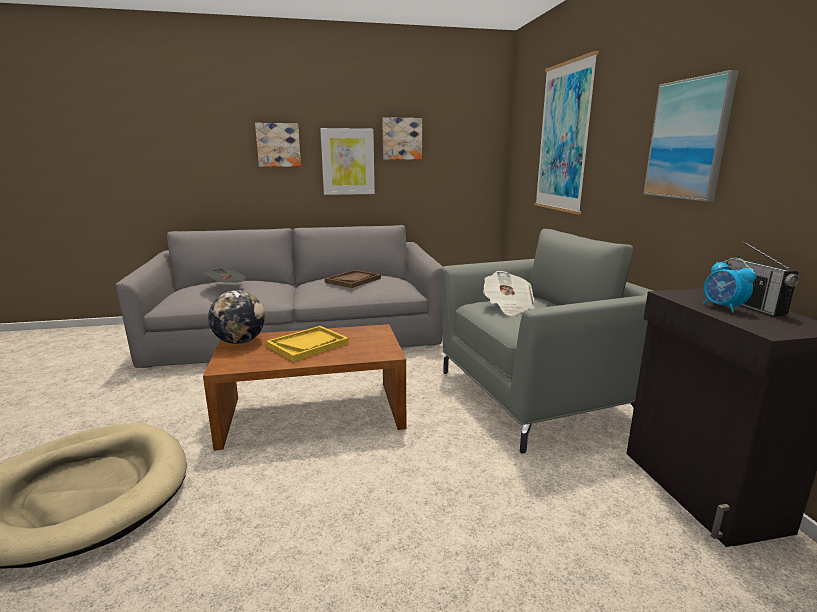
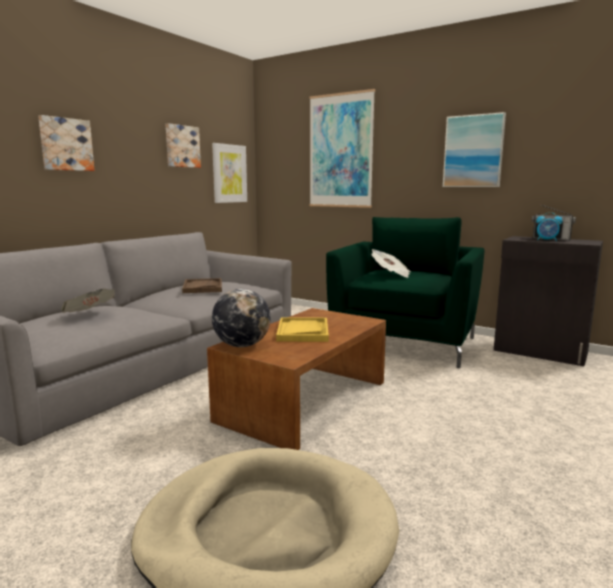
camera: 45 degrees left, 5 degrees down
(348, 162) = (137, 167): picture -> picture (229, 173)
(534, 396) = (405, 342): grey armchair -> green armchair

